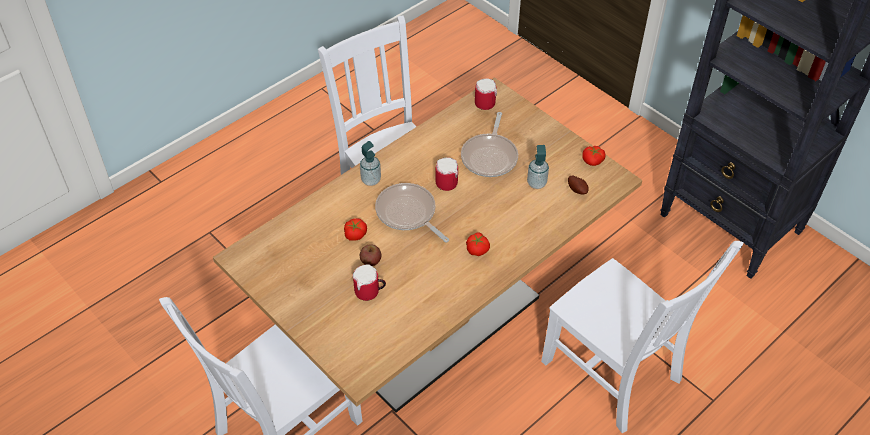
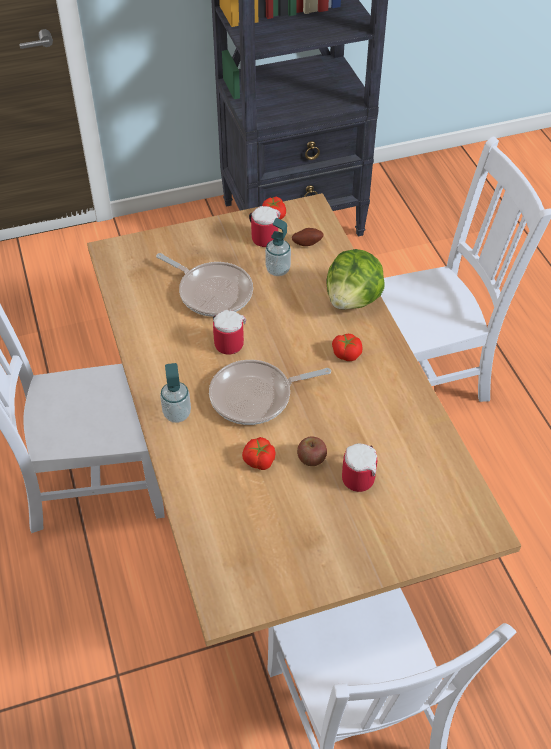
camera: 65 degrees left, 0 degrees up
(486, 101) = (122, 263): mug -> mug (263, 236)
(534, 236) = (353, 300): none -> lettuce

